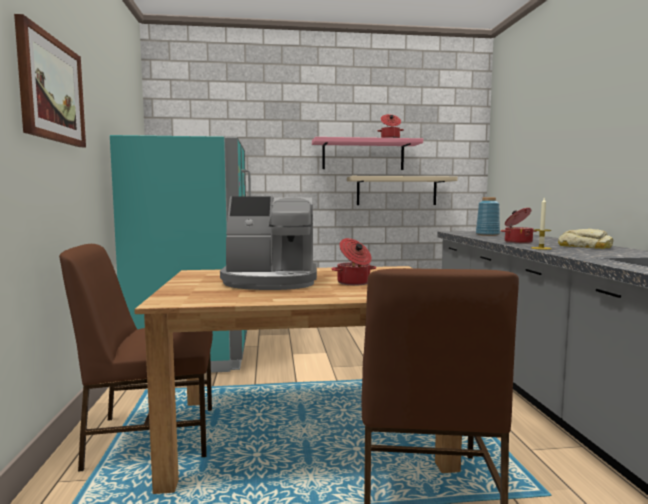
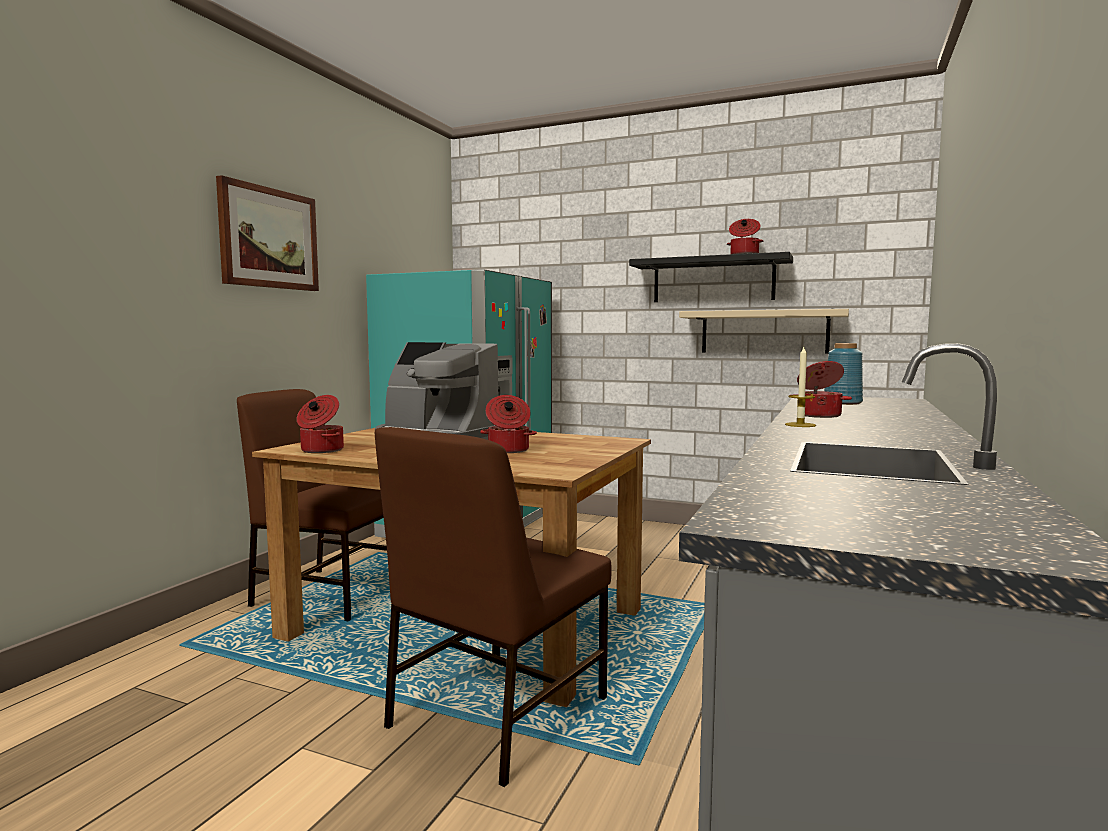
camera: 30 degrees right, 0 degrees up
(203, 299) = (321, 450): none -> cooking pot
(363, 155) = (713, 280): pink shelf -> black shelf
(585, 246) = (893, 427): bread -> none

